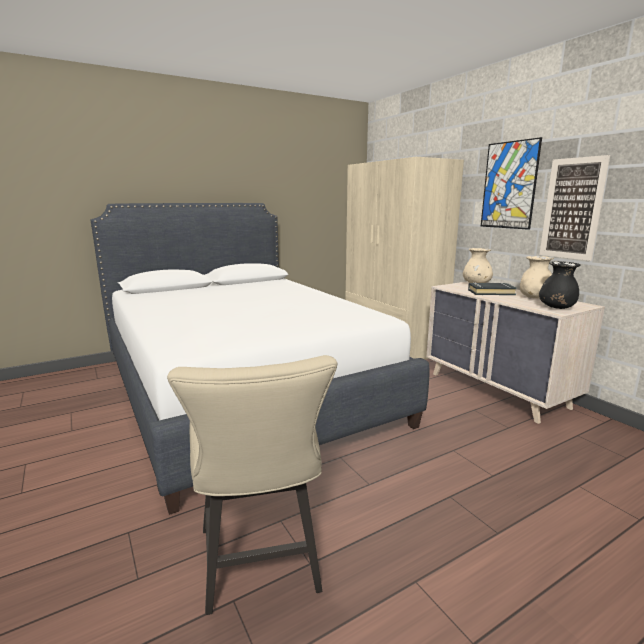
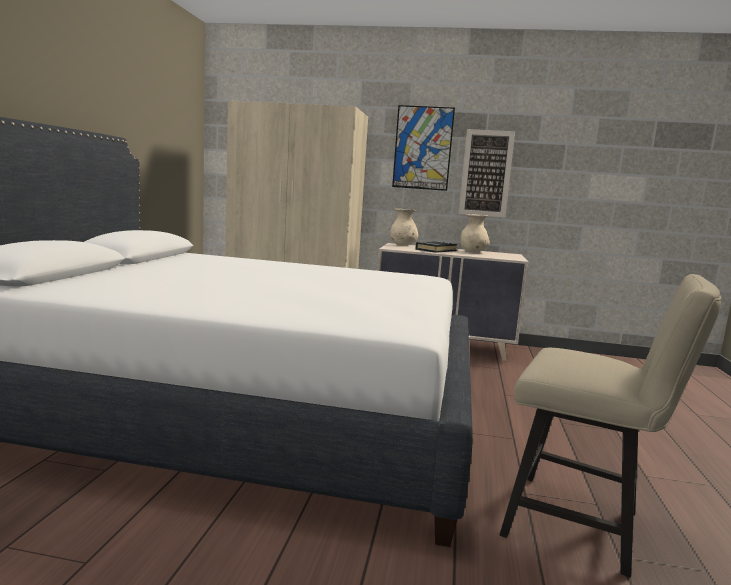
camera: 50 degrees left, 5 degrees down
(556, 308) = (507, 257): black vase -> none

